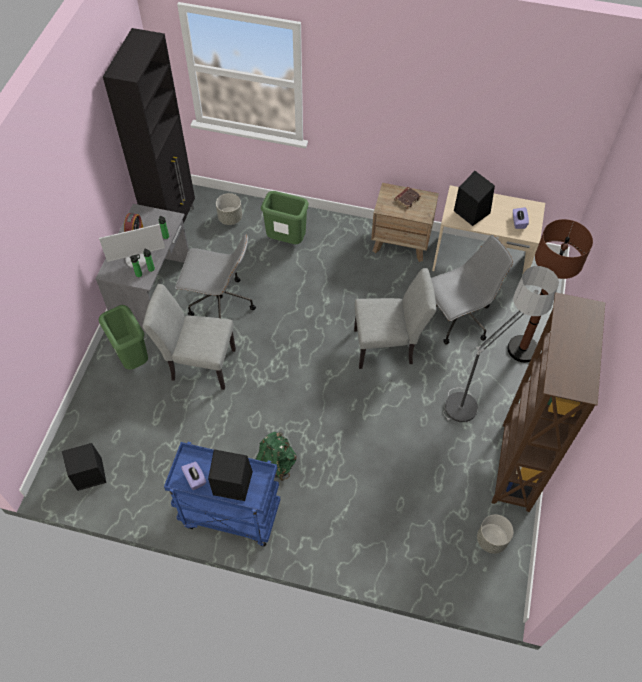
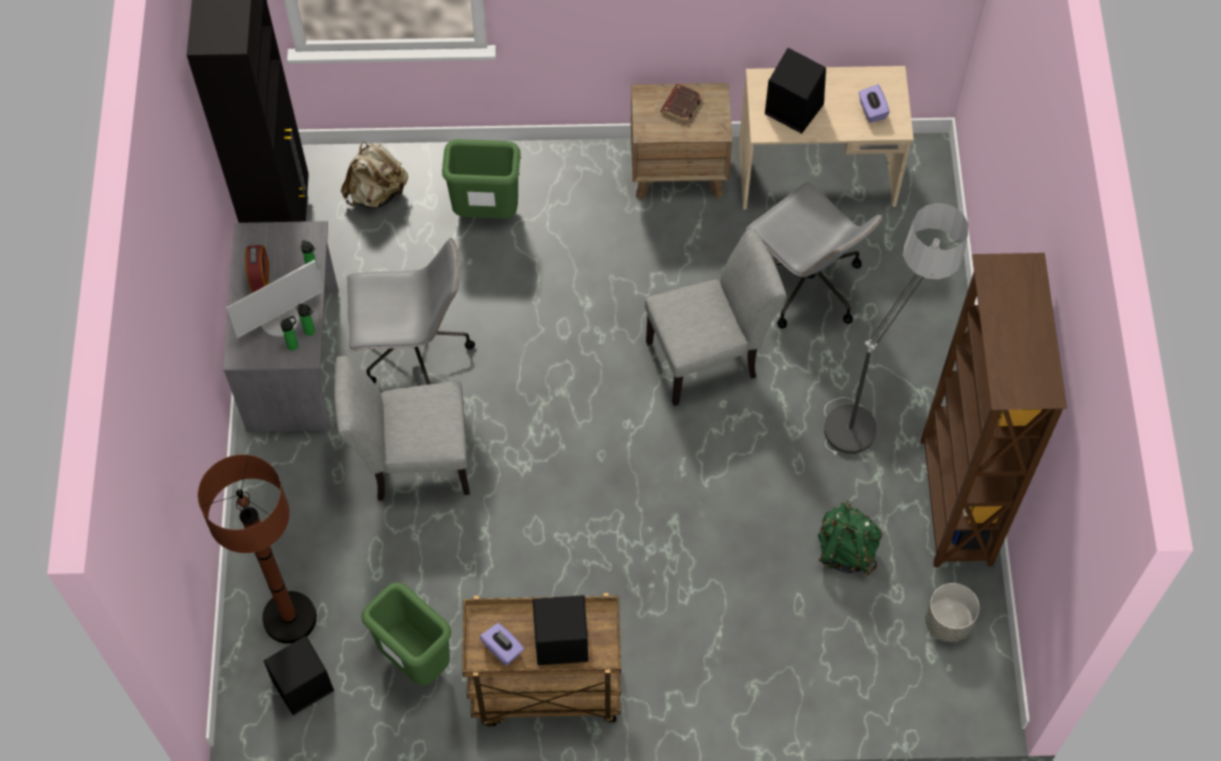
camera: 15 degrees left, 5 degrees up
(133, 358) = (302, 480): green trash can -> green trash can (416, 659)
(229, 515) = (545, 690): blue cart -> brown cart
(230, 218) = (377, 193): grey planter -> beige backpack
(276, 463) = (591, 590): green backpack -> green backpack (846, 550)
(457, 319) = (806, 284): grey office chair -> grey office chair turned 90 degrees clockwise
(522, 349) = (921, 310): brown floor lamp -> brown floor lamp (290, 618)

